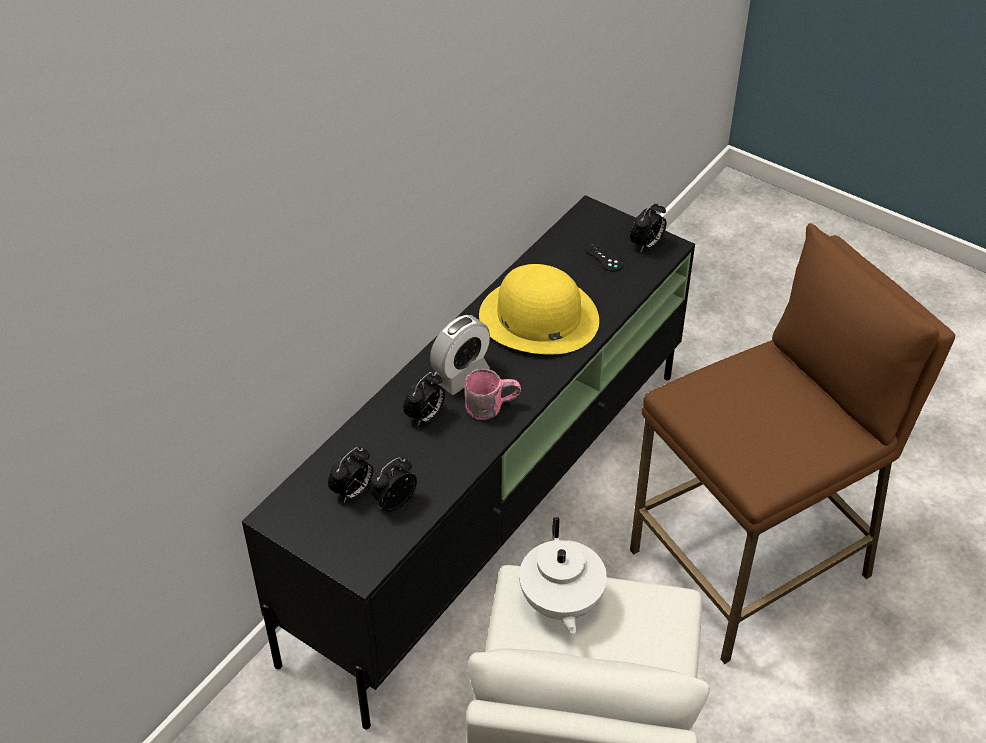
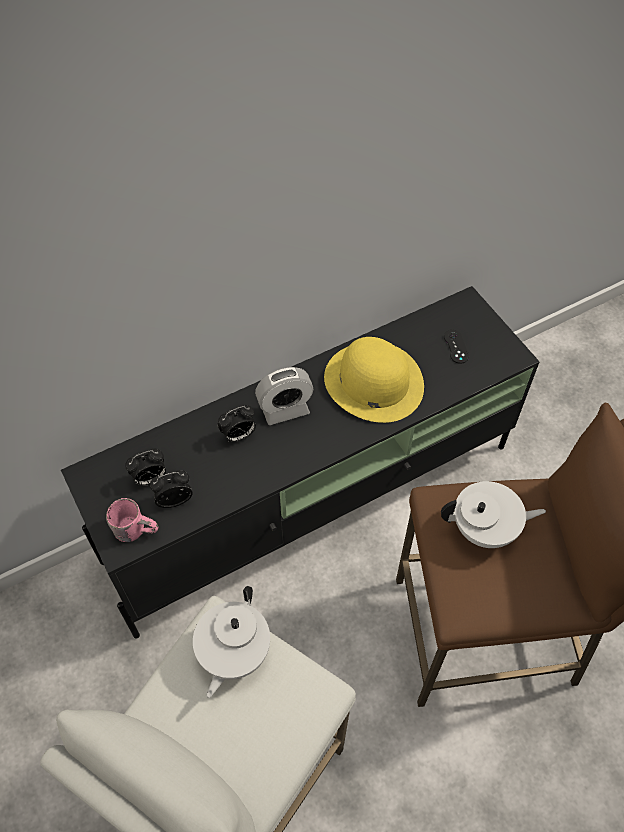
camera: 25 degrees right, 10 degrees up
(490, 404) = (293, 444): pink mug -> pink mug (136, 527)
(647, 245) = (497, 348): alarm clock -> none
(739, 402) = (485, 529): none -> white teapot

